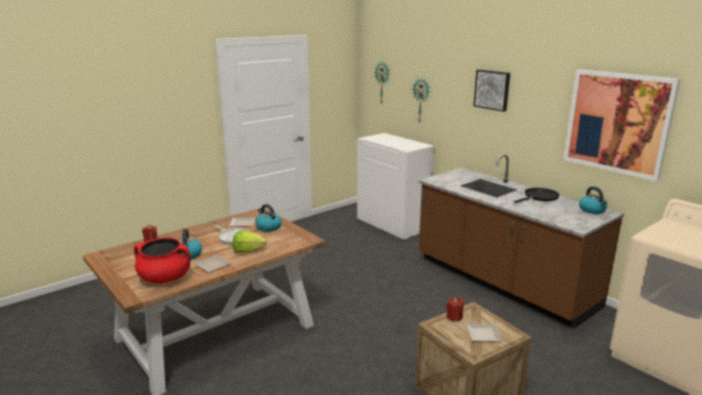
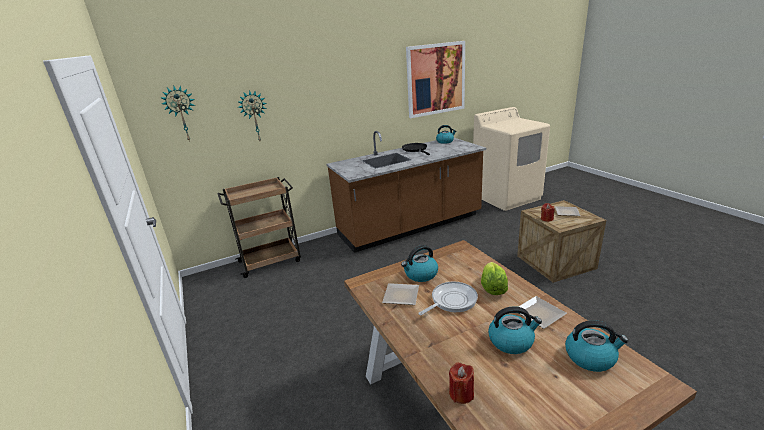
camera: 75 degrees left, 5 degrees up
(165, 278) = (590, 357): red cooking pot -> kettle
(393, 225) = (271, 261): white cabinet -> brown cart
(492, 90) = (338, 81): picture -> none

